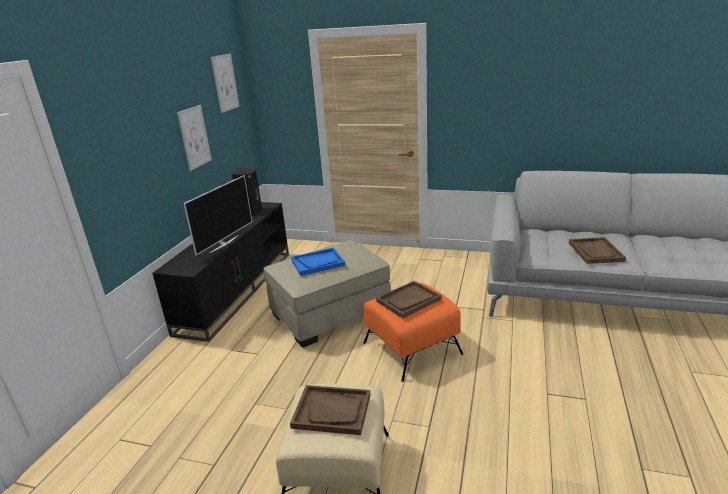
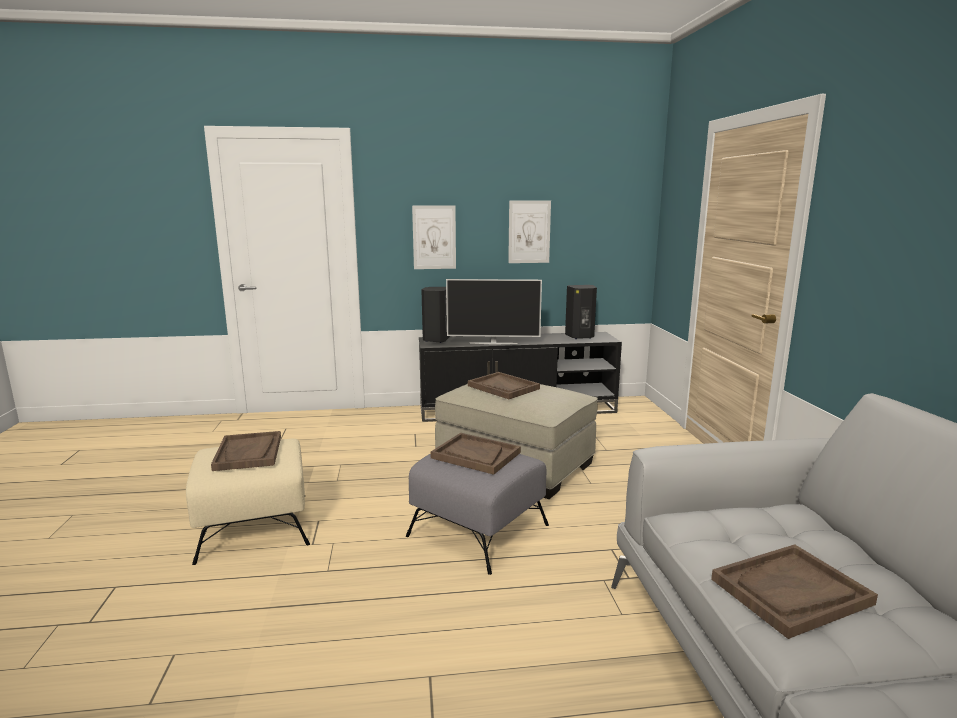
camera: 65 degrees right, 10 degrees down
(176, 266) = (435, 340): none -> black speaker
(225, 83) = (608, 185): picture -> picture (434, 237)
(318, 263) = (503, 387): blue tray -> brown tray
(412, 348) = (479, 531): orange ottoman -> grey ottoman

